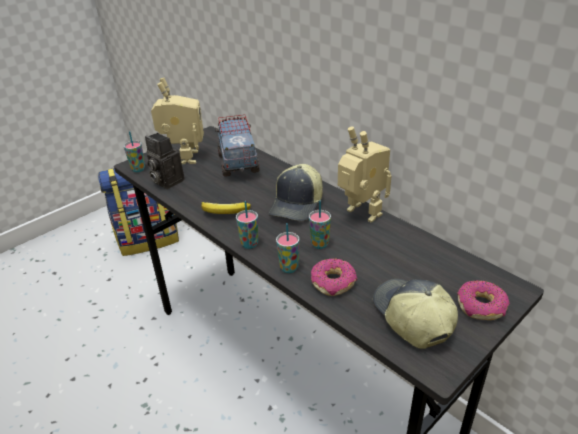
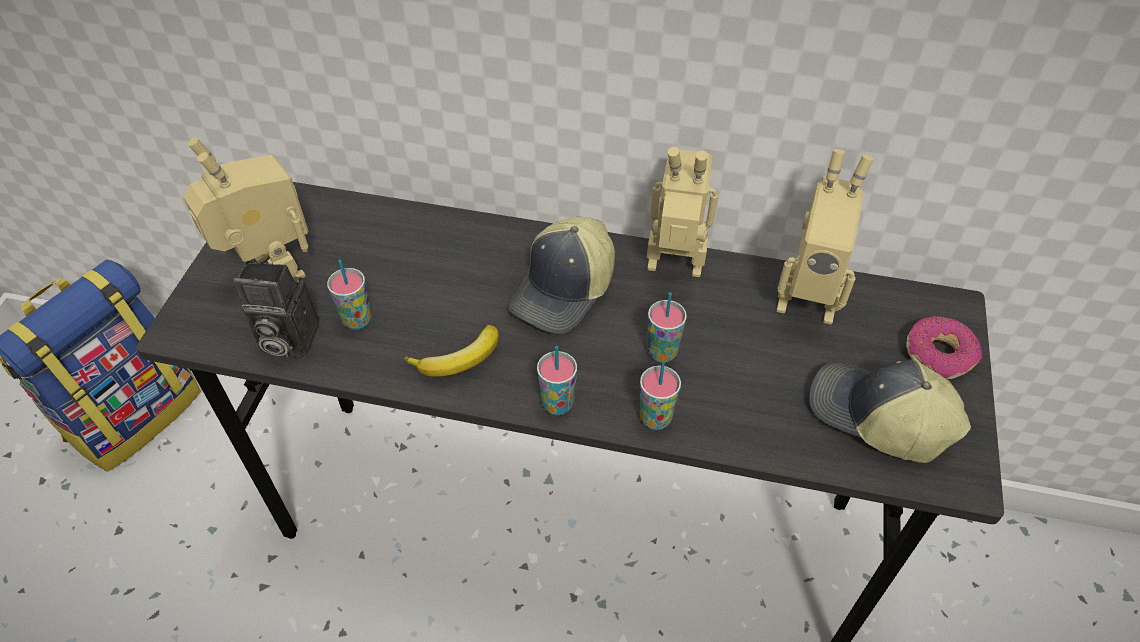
camera: 35 degrees left, 15 degrees up
(138, 169) = (200, 336): cup -> cup (357, 320)
(238, 164) = (388, 246): toy truck -> none
(297, 204) = (564, 291): cap -> cap turned 45 degrees clockwise
(333, 282) = (737, 411): donut -> none
(423, 251) = (807, 298): none -> toy robot

